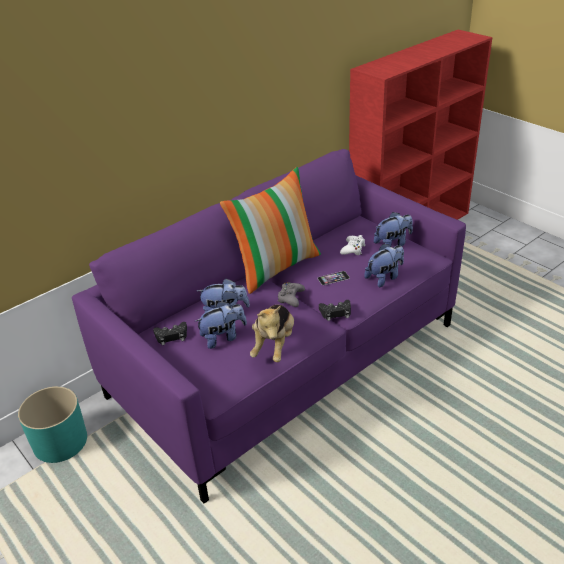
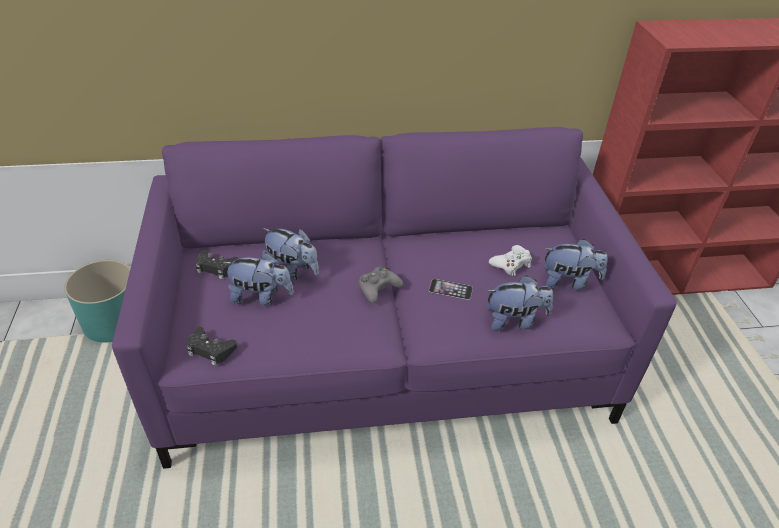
camera: 30 degrees right, 5 degrees up
(274, 345) = (301, 337): plush toy -> none
(276, 267) = (401, 243): pillow -> none
(336, 313) = (410, 335): black game controller -> black game controller (210, 350)

